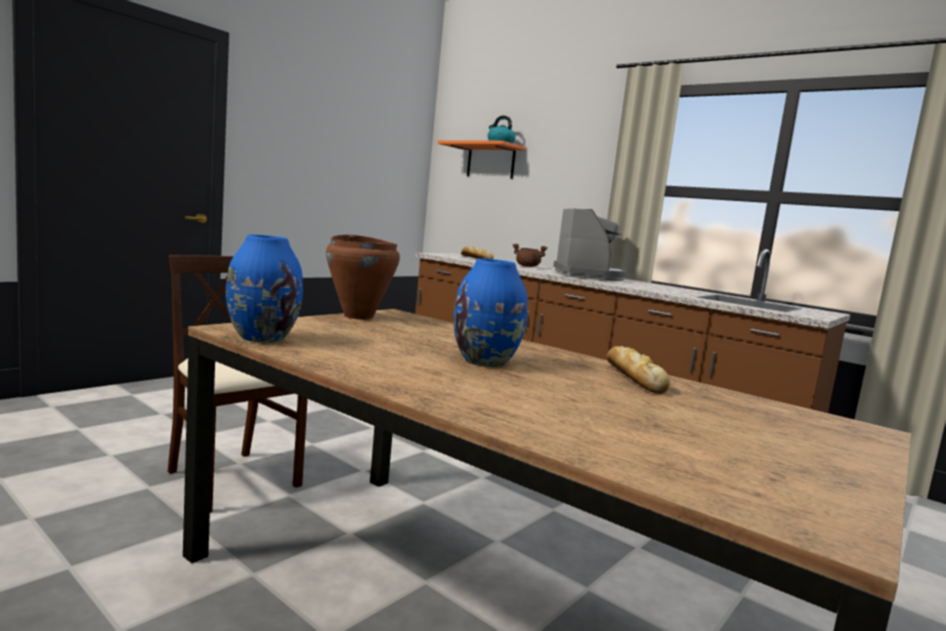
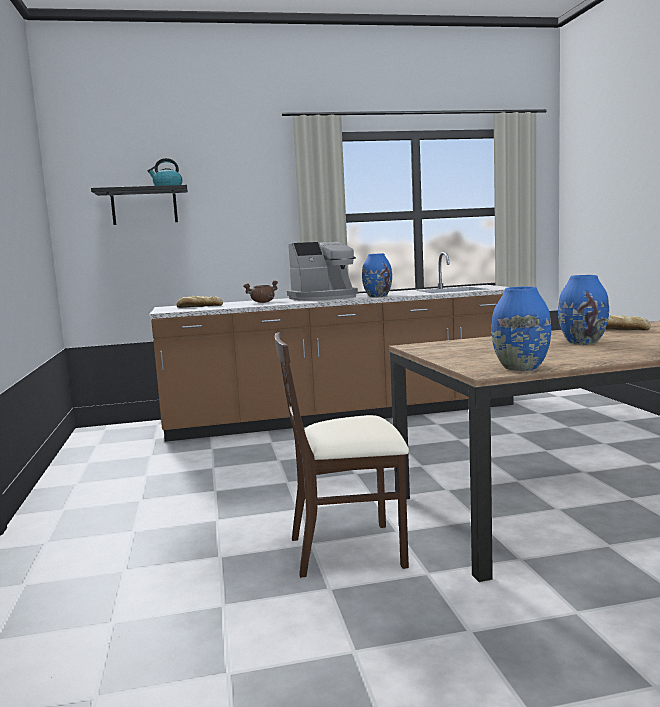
camera: 50 degrees left, 0 degrees up
(359, 316) = (429, 351): brown cooking pot -> none
(491, 162) = (144, 207): orange shelf -> black shelf
(588, 276) = (325, 298): coffee machine -> coffee machine turned 120 degrees clockwise
(627, 285) = (377, 296): none -> blue vase

